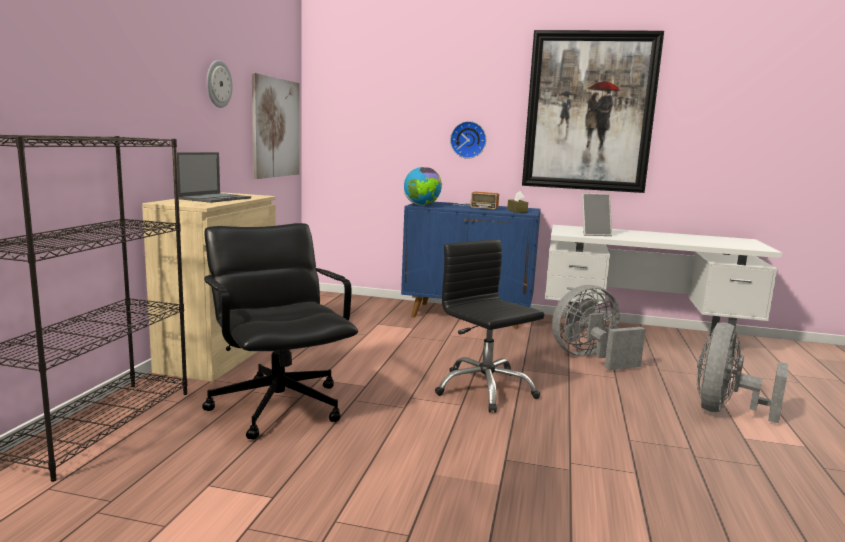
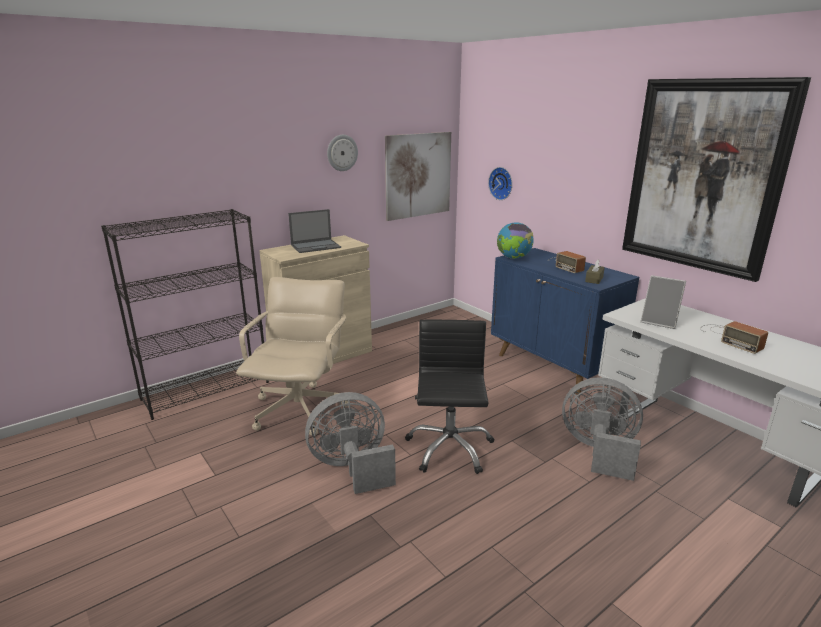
camera: 40 degrees right, 10 degrees up
(278, 406) = (300, 410): black office chair -> beige office chair
(468, 140) = (580, 194): wall clock -> wall clock (502, 183)
(648, 236) = (729, 337): none -> radio
(725, 410) = (648, 566): grey fan -> grey fan (352, 468)

